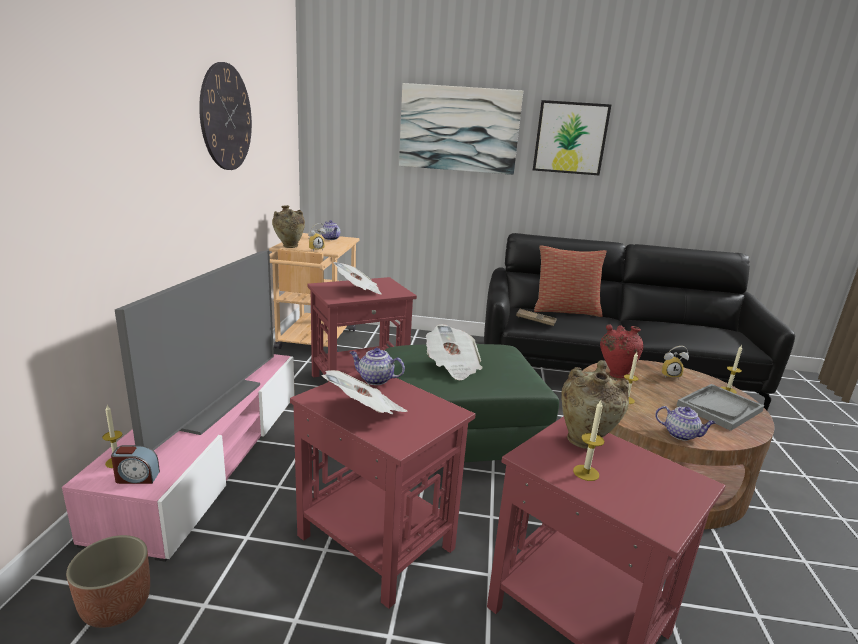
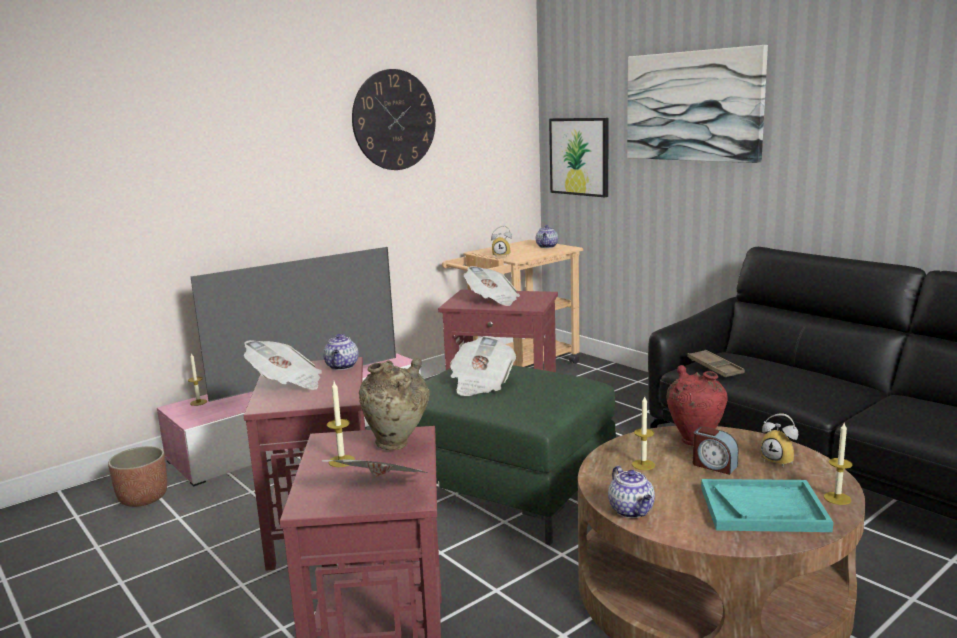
camera: 45 degrees right, 5 degrees down
(137, 477) = (194, 414): alarm clock -> alarm clock (714, 465)
(289, 247) = (484, 252): beige vase -> none
(375, 379) = (342, 366): teapot -> teapot turned 150 degrees counterclockwise
(565, 310) = (794, 365): pillow -> none
(570, 138) = (837, 104): picture -> picture (579, 156)
(672, 487) = (382, 492): none -> newspaper
(719, 408) = (763, 508): grey tray -> turquoise tray

